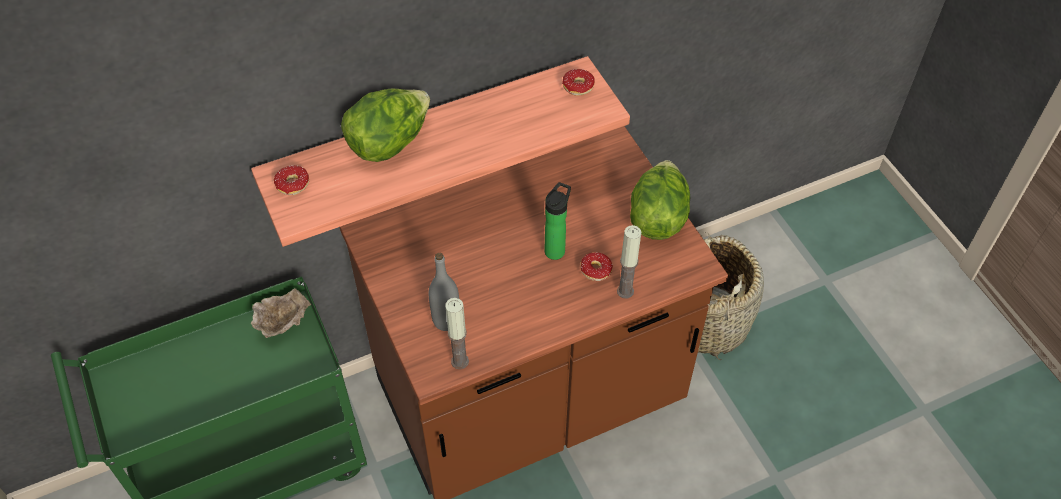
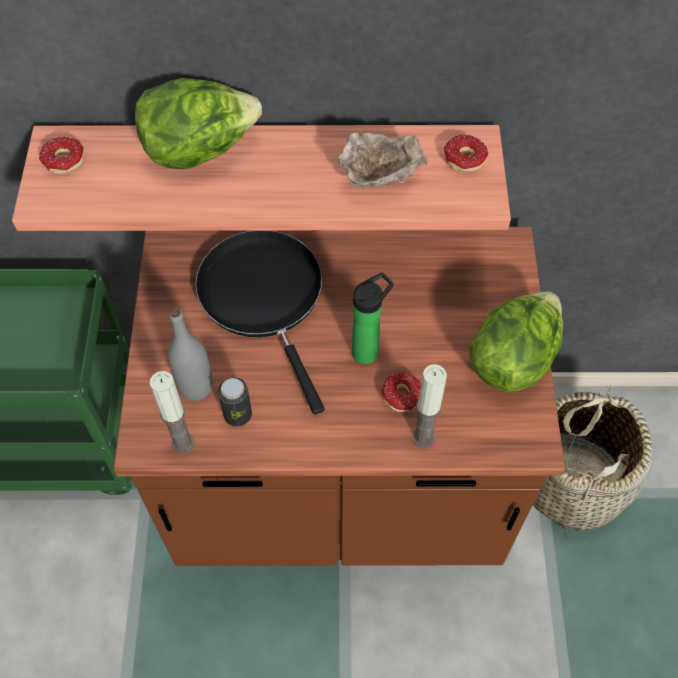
camera: 25 degrees right, 5 degrees up
(284, 324) = (62, 315): beige bowl -> beige bowl (380, 179)
(460, 241) = (264, 297): none -> black frying pan
(488, 327) = (238, 414): none -> can

